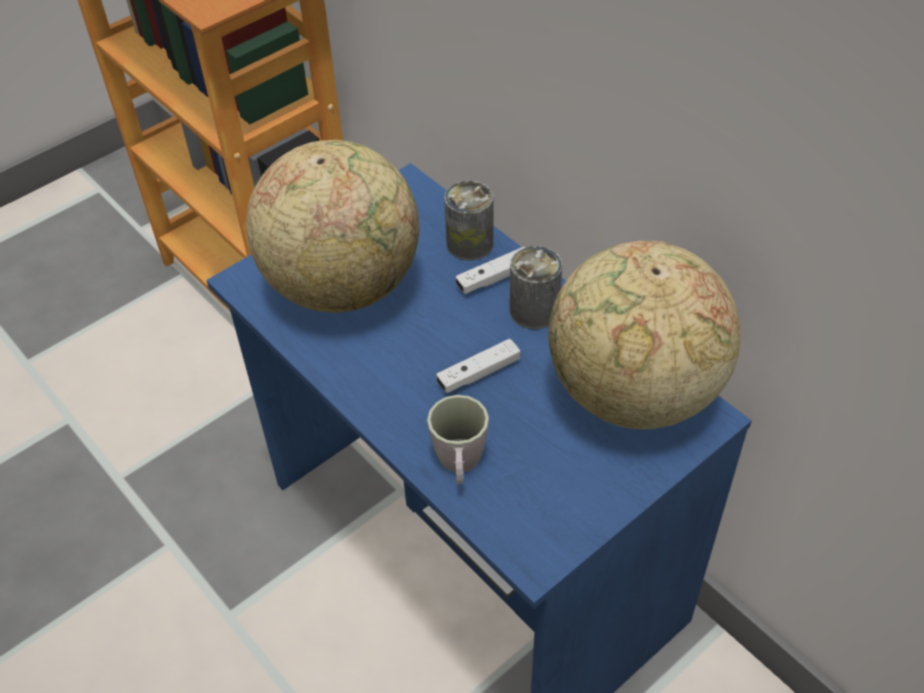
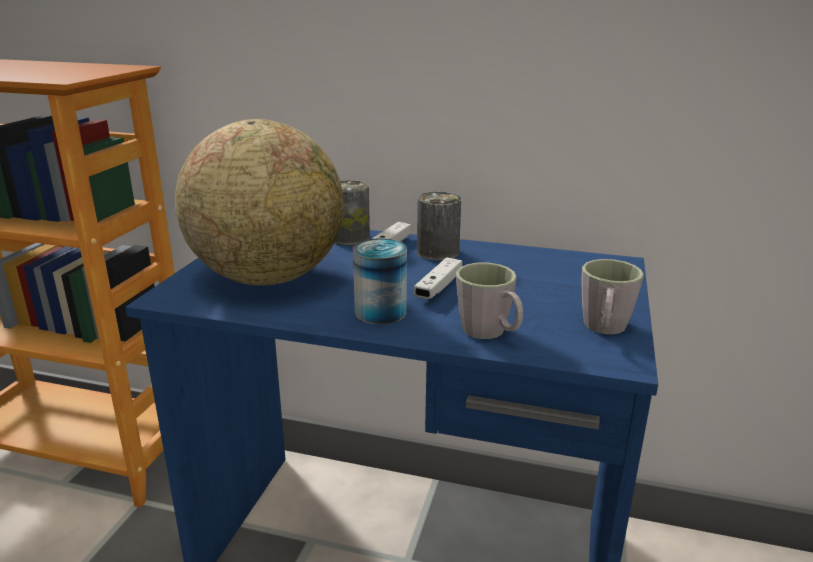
camera: 35 degrees left, 25 degrees down
(395, 387) = (380, 312): none -> can
(567, 512) = (604, 329): none -> grey mug
(633, 393) = (558, 266): globe -> none

